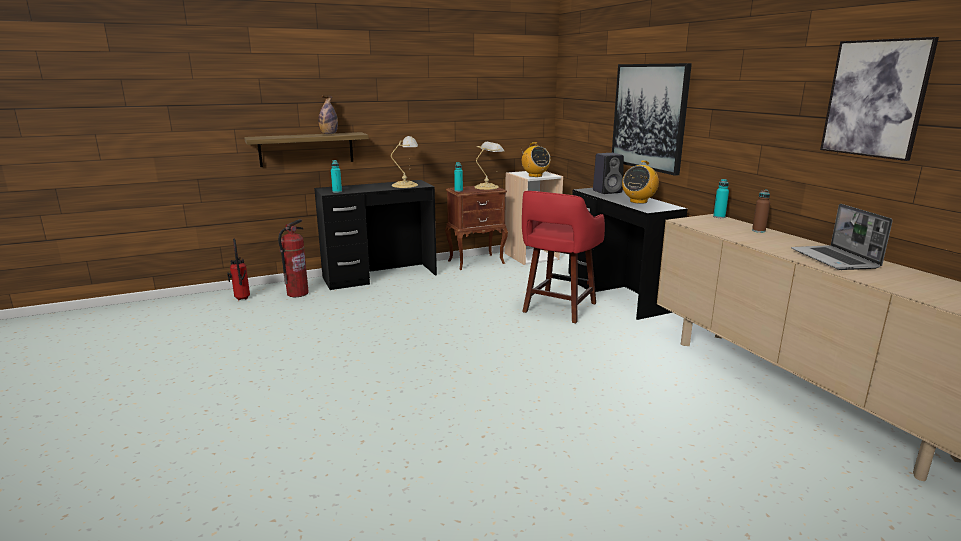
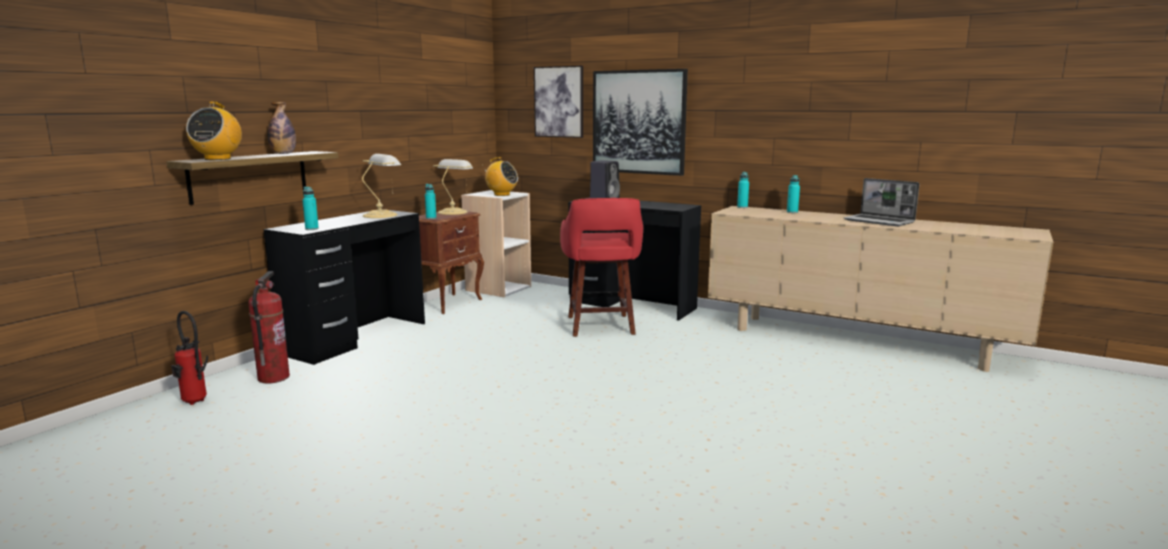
camera: 35 degrees left, 5 degrees down
(638, 201) = (651, 204): radio -> radio (218, 159)
(758, 231) = (792, 212): brown bottle -> turquoise bottle
(875, 98) = (878, 93): picture -> picture (559, 102)

